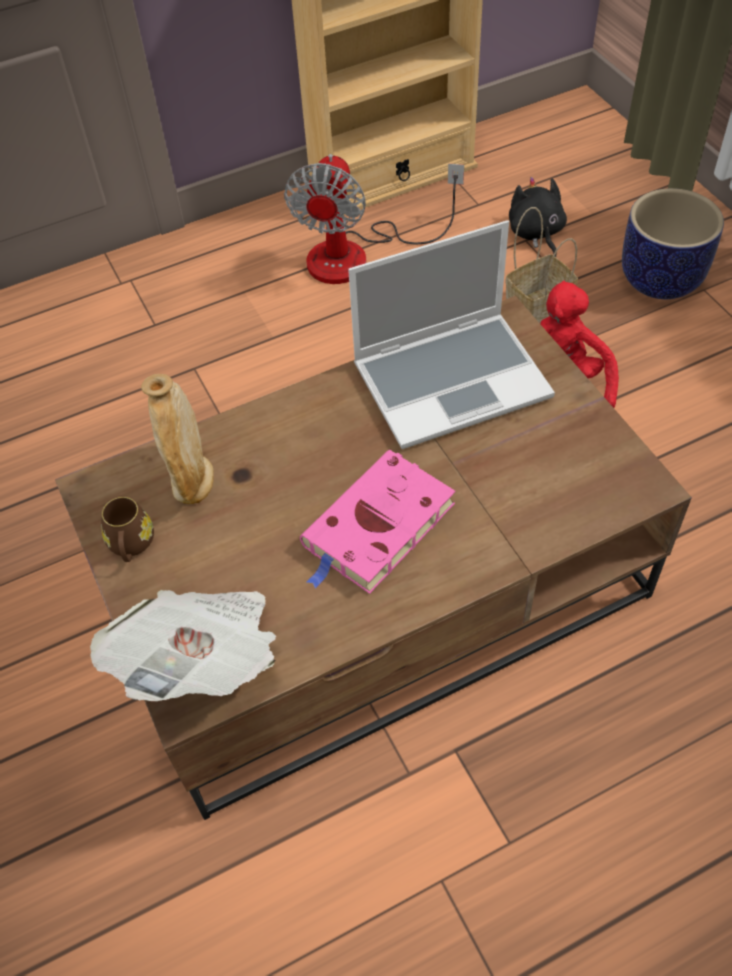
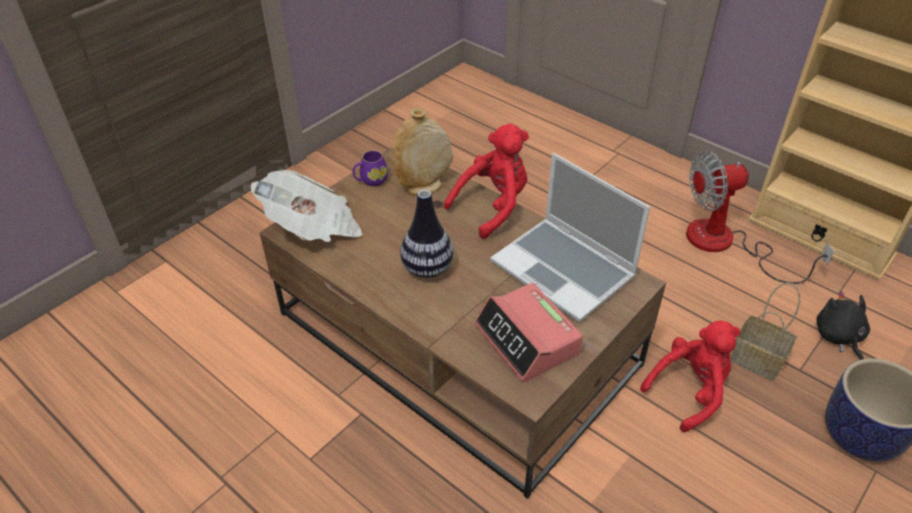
camera: 65 degrees right, 10 degrees down
(131, 546) = (371, 181): brown mug -> purple mug
(286, 411) = (493, 206): none -> red plush toy
(376, 529) = (427, 268): pink book -> vase
(536, 233) = (838, 337): black plush toy -> black plush toy turned 60 degrees counterclockwise
(559, 460) = (527, 340): none -> alarm clock

